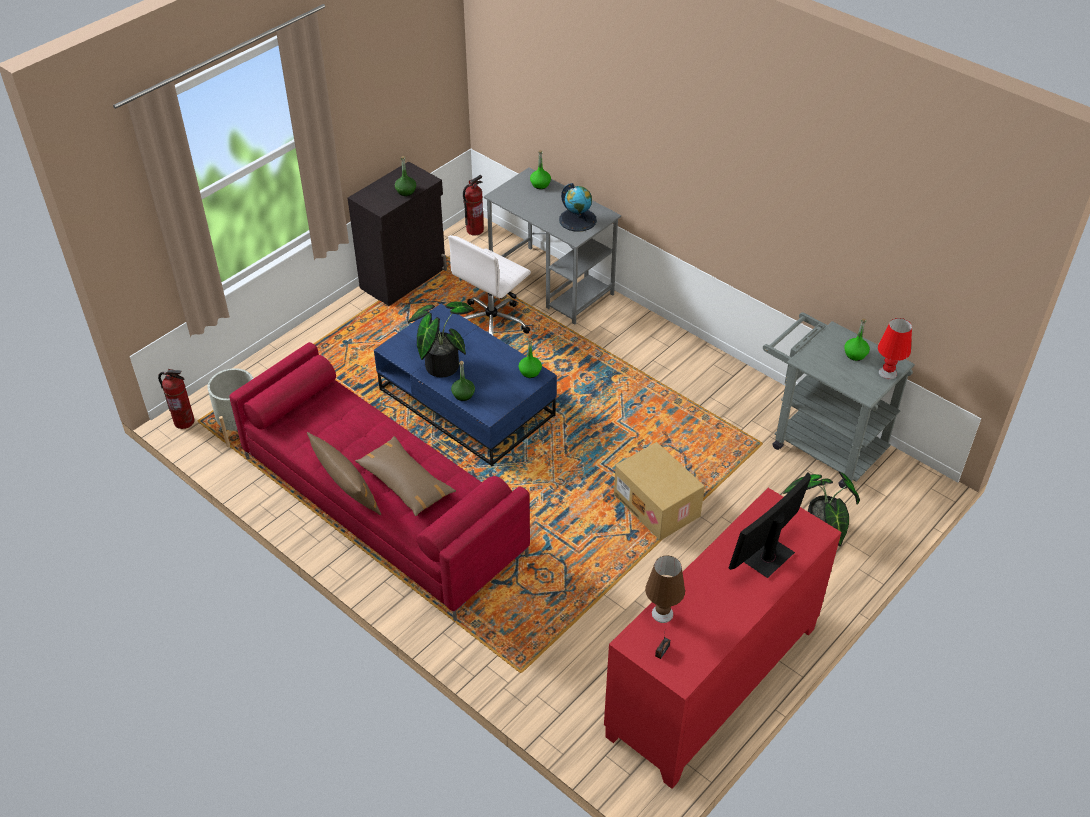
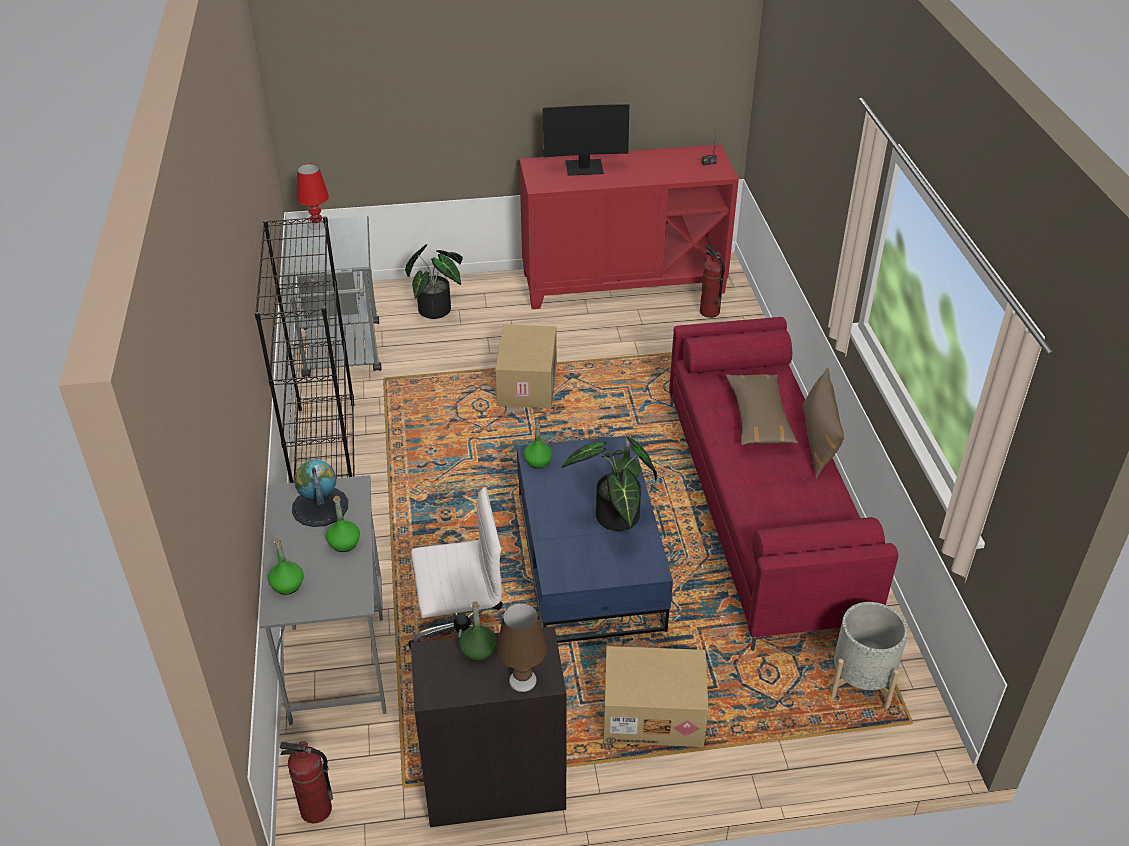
camera: 140 degrees left, 5 degrees down
(184, 421) = (929, 732): fire extinguisher -> fire extinguisher (709, 312)
(351, 347) = (654, 714): none -> cardboard box
(662, 613) = (687, 175): brown table lamp -> brown table lamp (522, 680)
(714, 369) = (325, 453): none -> black bookcase
(855, 354) = (314, 245): green bottle -> green bottle (344, 543)

